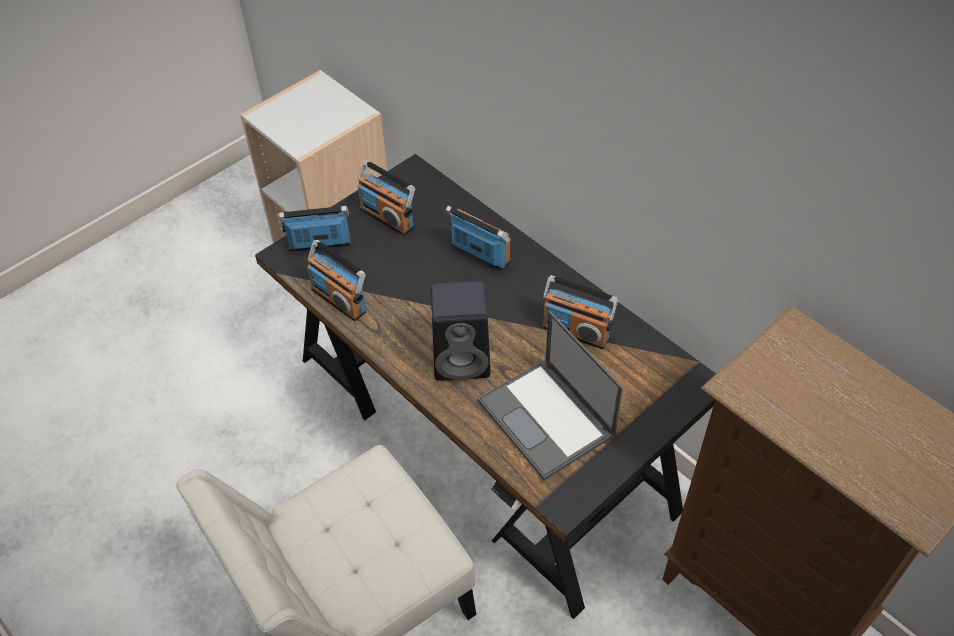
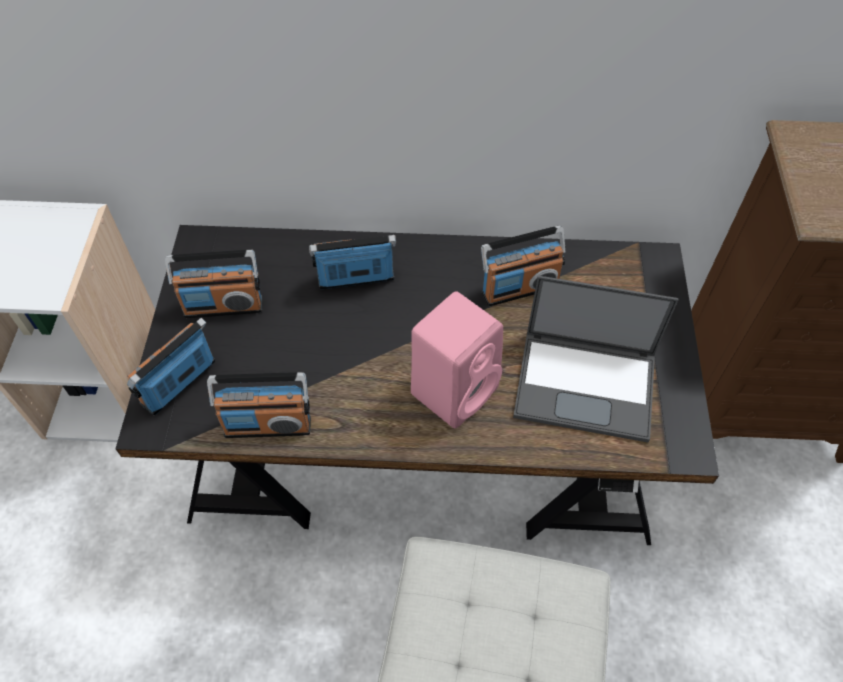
camera: 45 degrees left, 5 degrees up
(464, 359) = (455, 388): black speaker -> pink speaker

